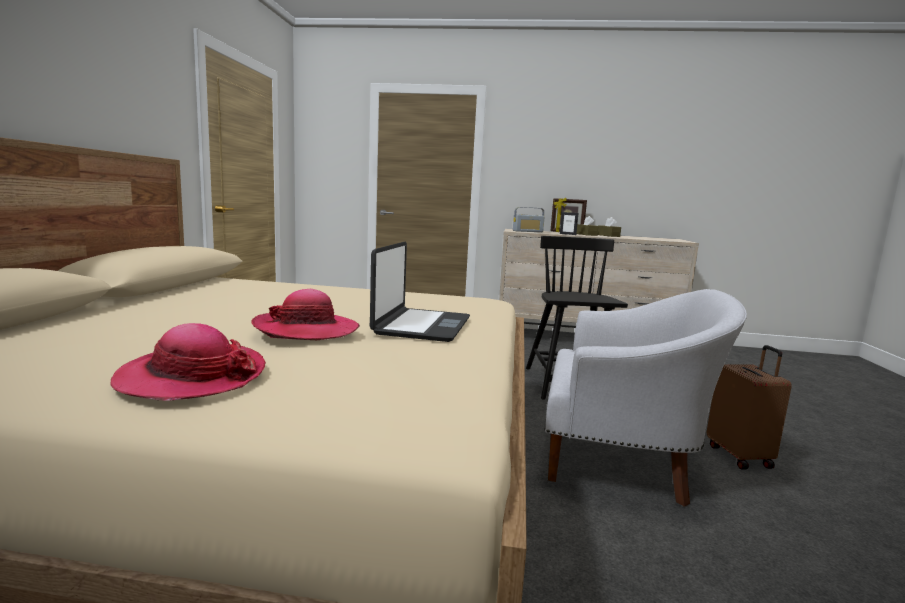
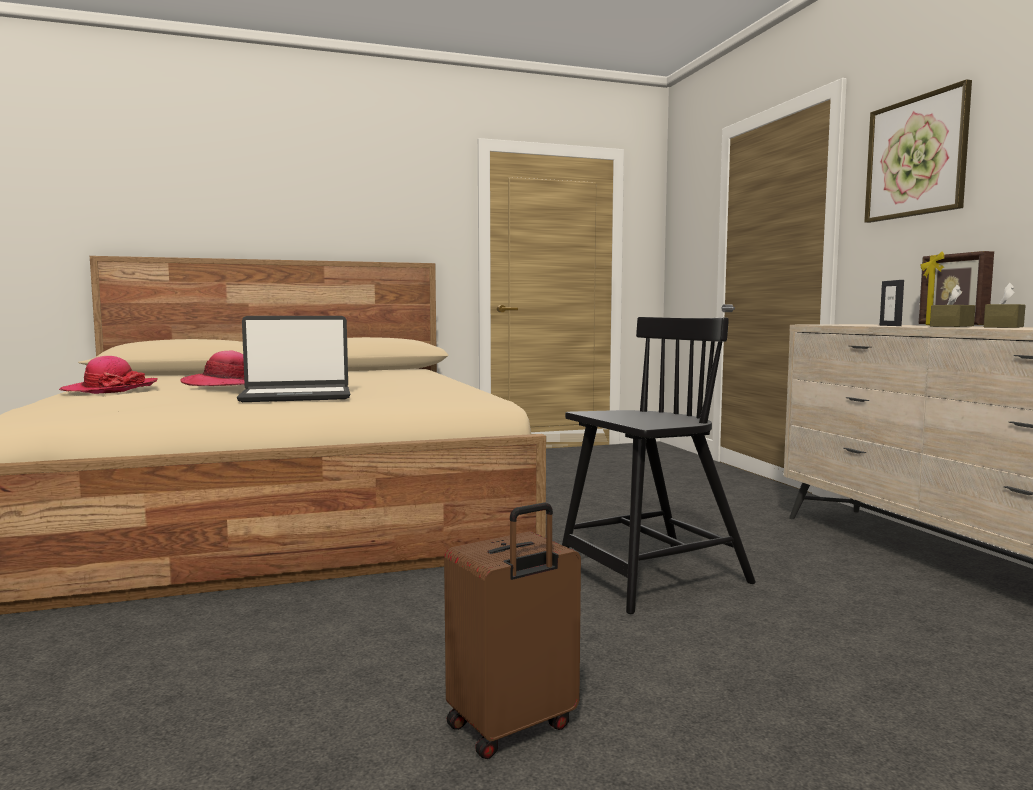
camera: 65 degrees right, 5 degrees down
(527, 231) = (845, 324): radio -> none
(536, 145) = (916, 157): none -> picture
(621, 461) = (395, 631): white armchair -> none

